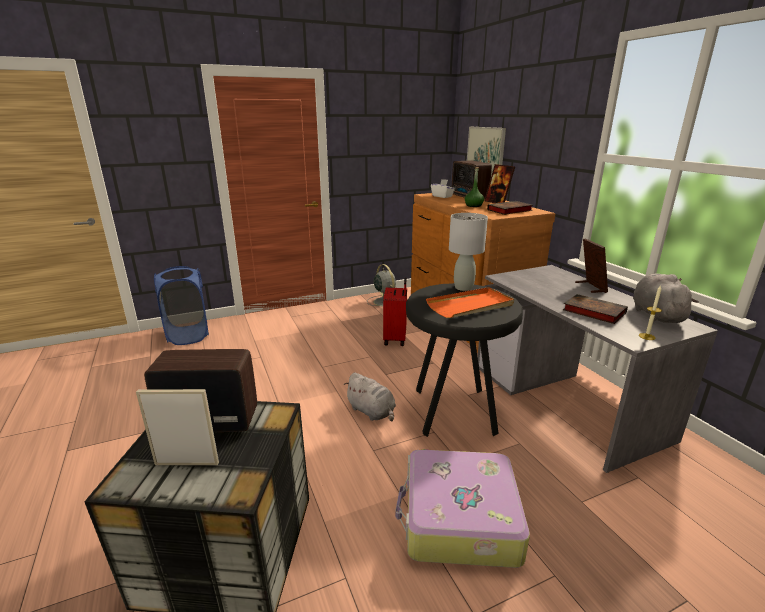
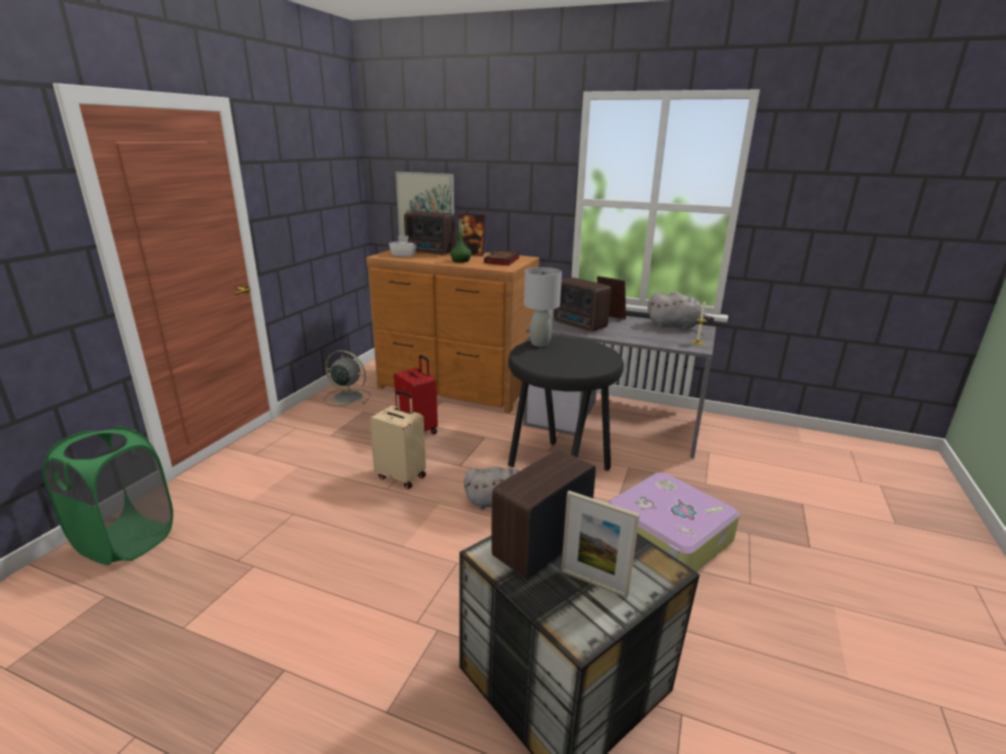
camera: 45 degrees left, 0 degrees up
(187, 463) = (594, 583): picture frame -> picture frame turned 105 degrees counterclockwise
(188, 335) = (126, 540): blue laundry basket -> green laundry basket
(341, 363) = (402, 476): none -> beige suitcase
(470, 306) = (576, 356): orange tray -> none
(542, 285) = (580, 325): none -> radio
(592, 311) = (644, 335): book -> none
(655, 314) = (675, 326): grey plush toy -> grey plush toy turned 150 degrees clockwise

